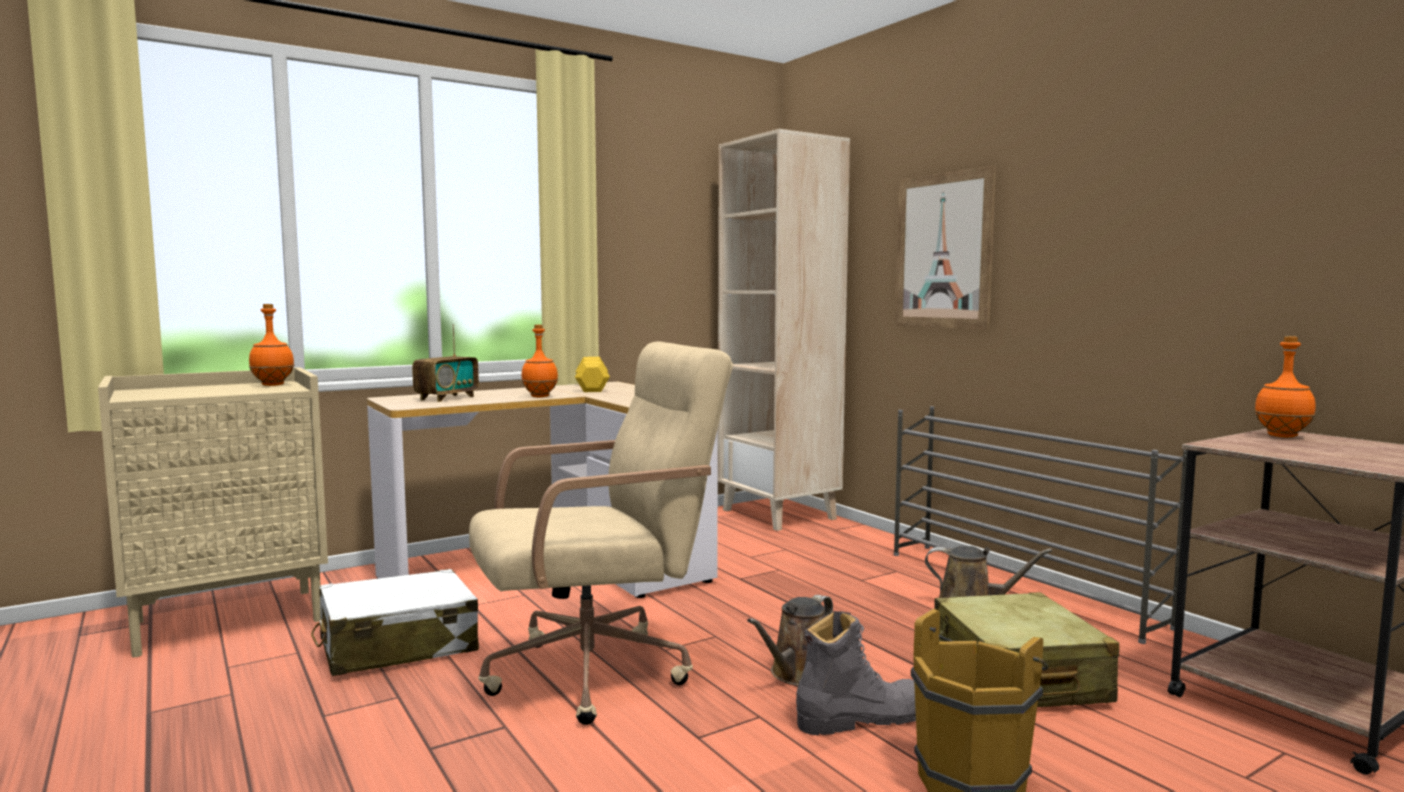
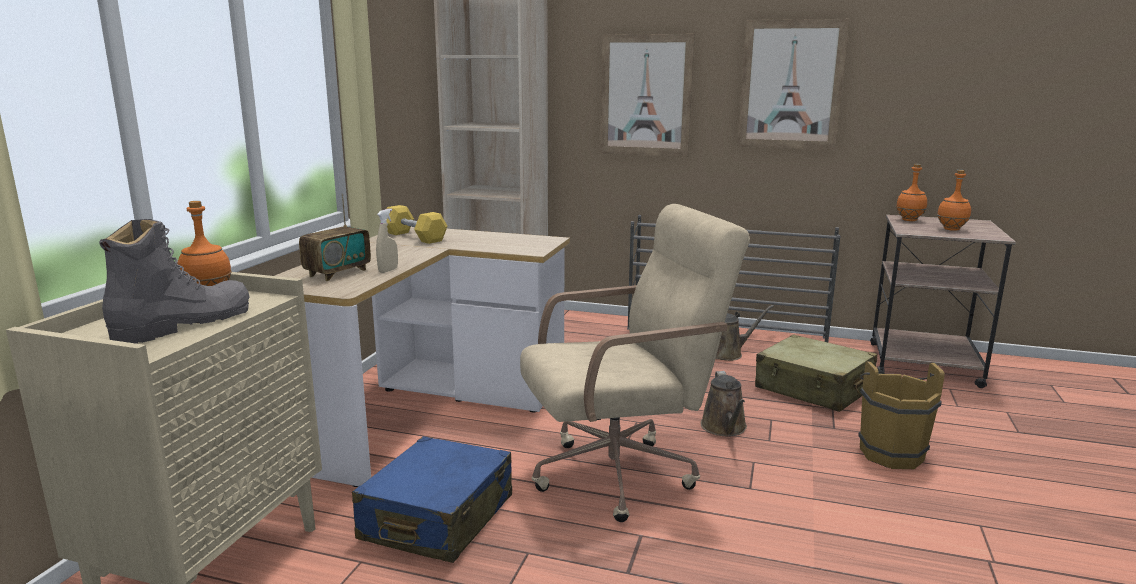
camera: 40 degrees left, 10 degrees up
(397, 645) = (437, 518): white suitcase -> blue suitcase
(447, 398) = (337, 273): radio -> radio turned 45 degrees clockwise
(483, 401) = (388, 270): none -> beige spray bottle
(539, 396) = (414, 256): orange bottle -> orange bottle (951, 229)
(599, 673) = (622, 475): beige office chair -> beige office chair turned 45 degrees clockwise
(861, 718) = (796, 441): grey boot -> grey boot (183, 324)
(1117, 223) = (791, 85): none -> picture

